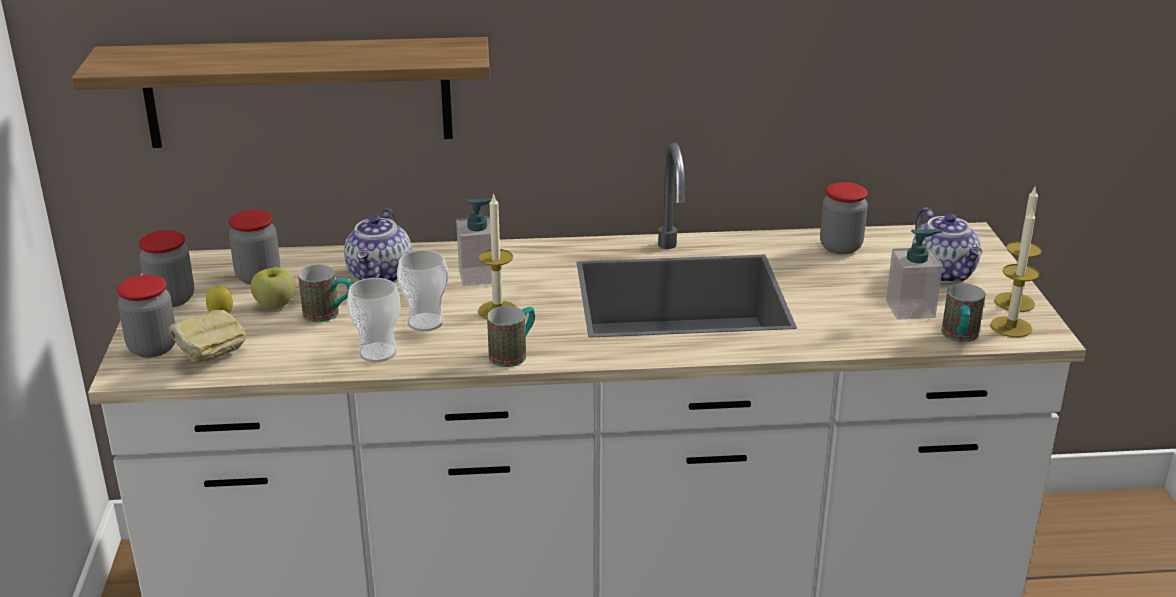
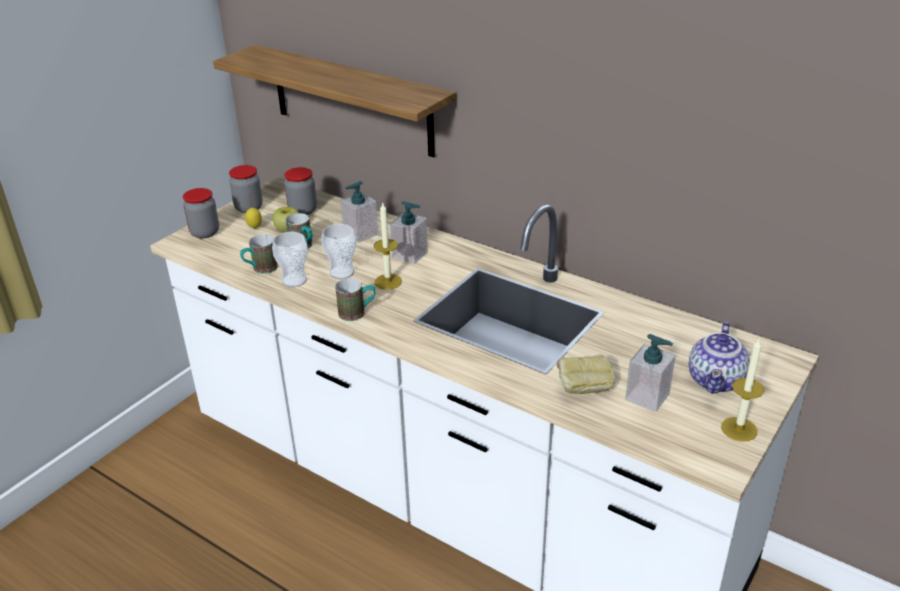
camera: 40 degrees right, 5 degrees up
(210, 357) = (220, 249): bread -> bread (583, 390)
(381, 276) = (360, 234): teapot -> soap dispenser
(840, 247) = (667, 328): jar -> none
(959, 337) = (651, 435): mug -> mug (260, 269)
(1011, 327) = (705, 446): candle -> none

